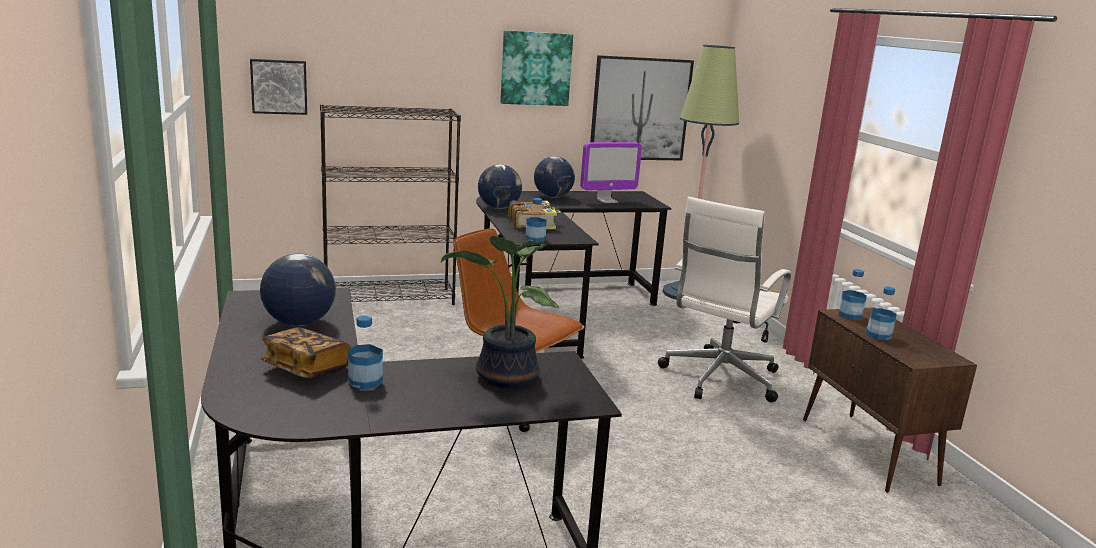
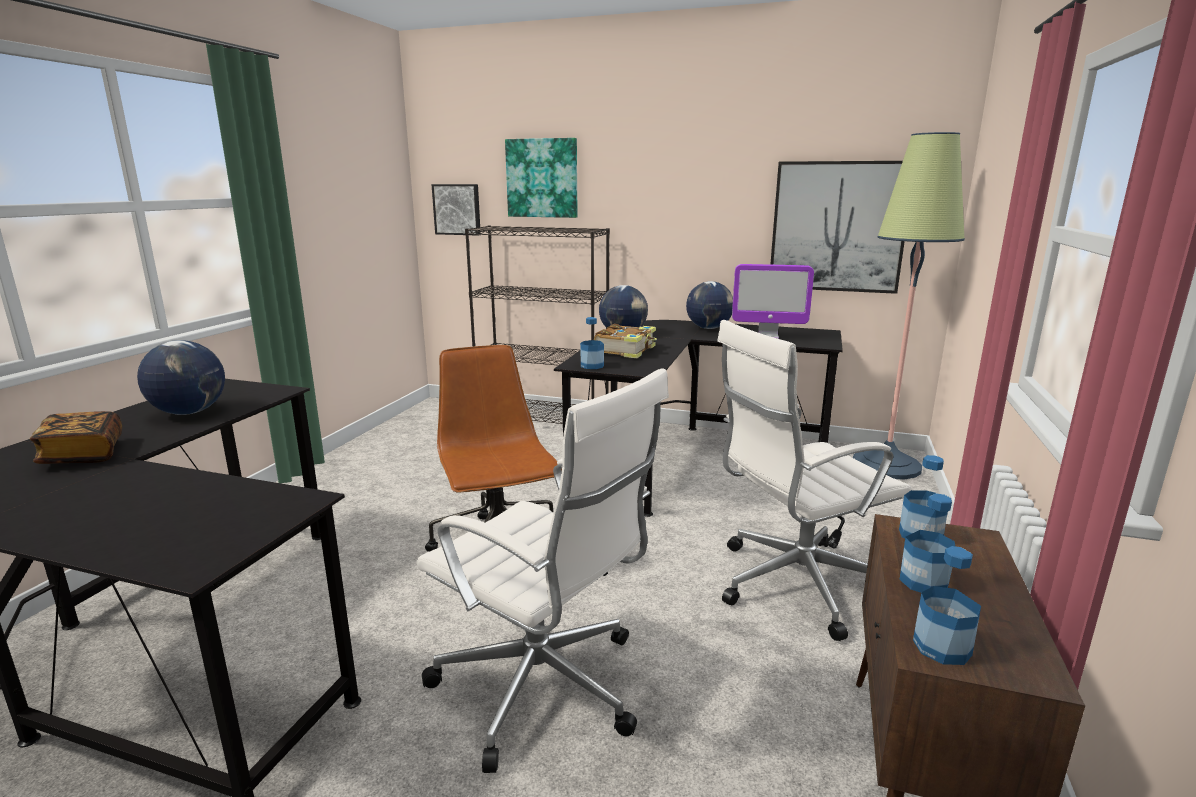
camera: 35 degrees right, 0 degrees up
(365, 381) = (85, 479): bottle -> bottle (942, 647)
(504, 378) = (196, 507): potted plant -> none
(535, 68) = (702, 181): picture -> picture (542, 178)
(657, 472) = (544, 688): none -> white office chair

